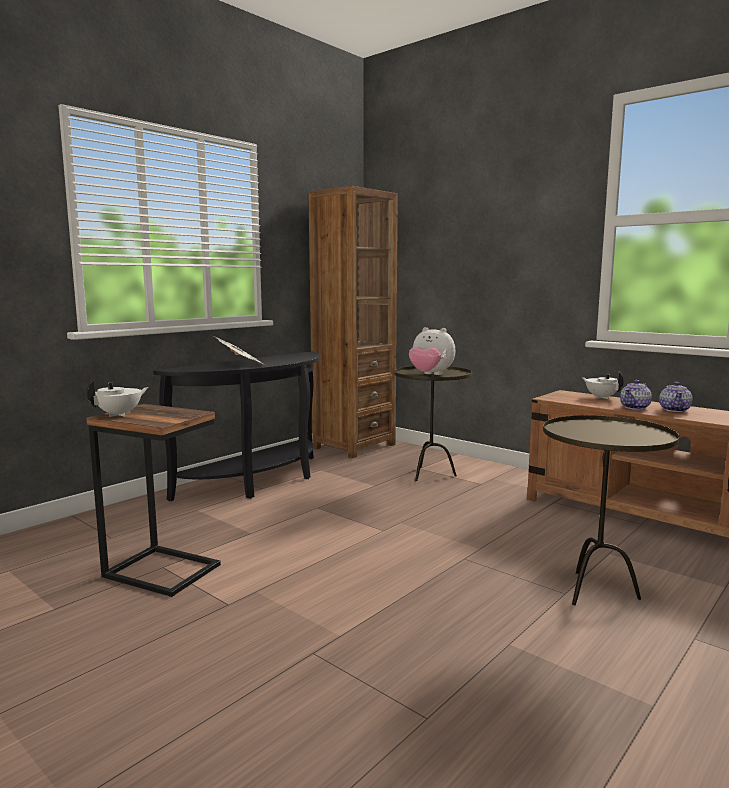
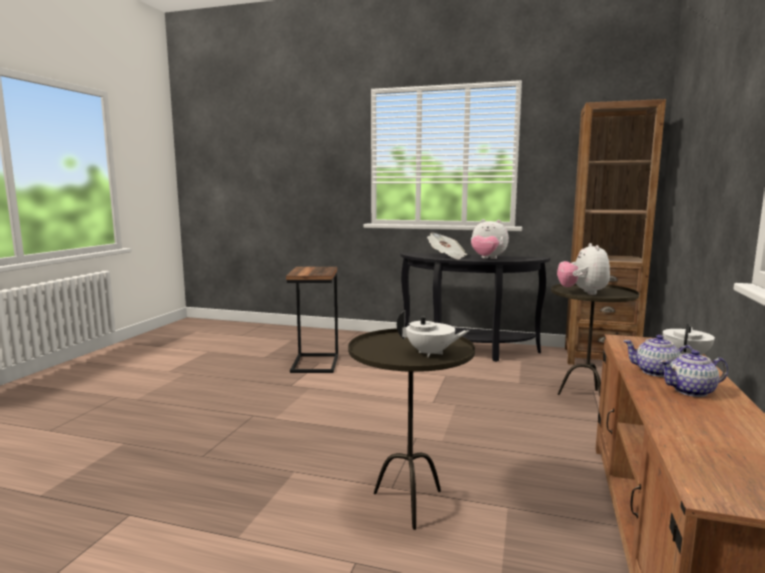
camera: 65 degrees right, 0 degrees up
(120, 414) = (305, 268): white teapot -> white teapot (430, 353)
(284, 360) = (487, 259): none -> plush toy

